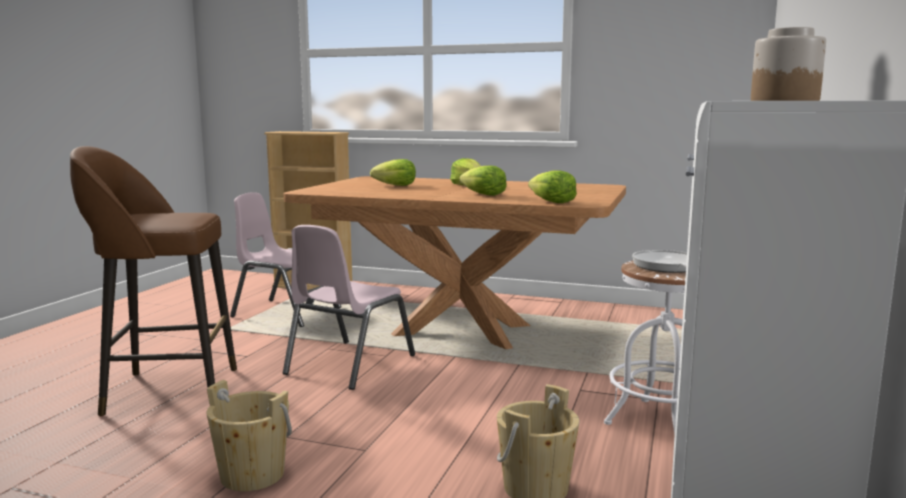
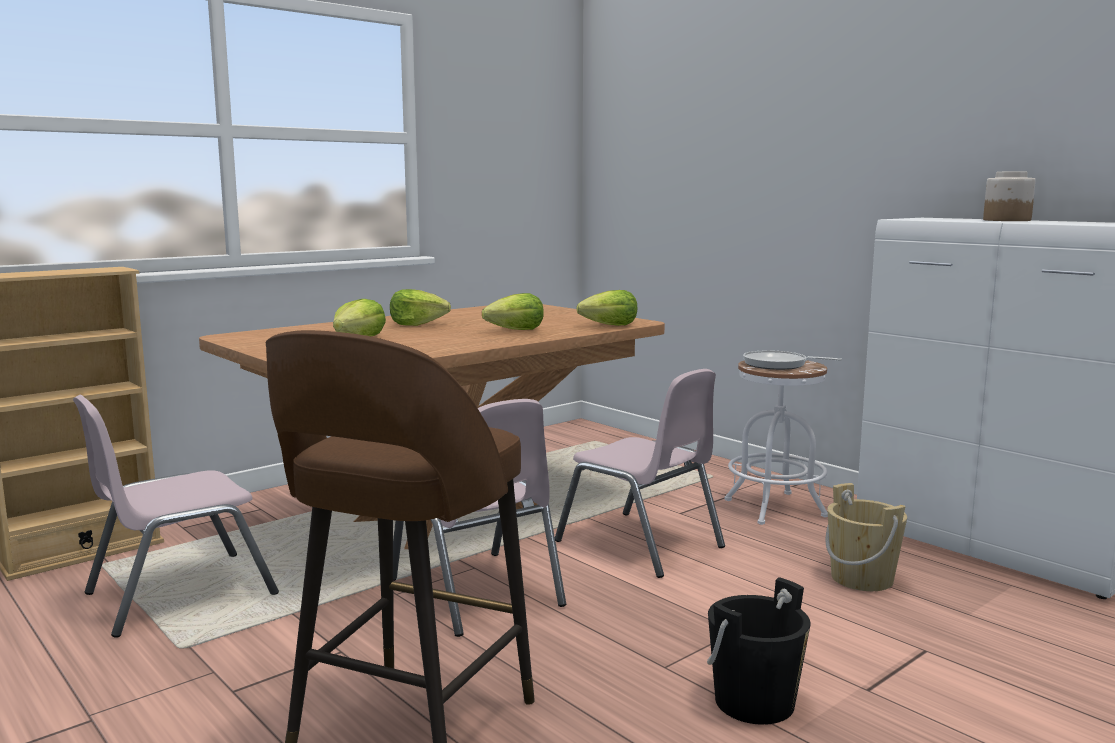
camera: 60 degrees left, 0 degrees up
(252, 475) = (754, 702): beige bucket -> black bucket
(490, 389) = (640, 544): none -> pink chair

